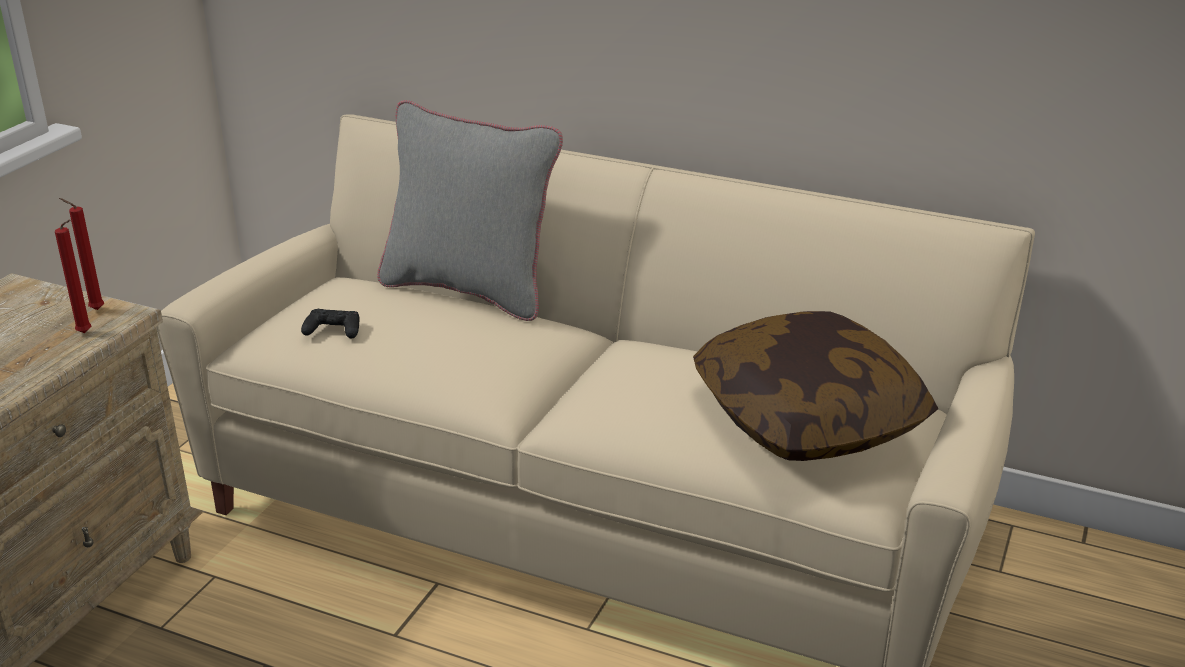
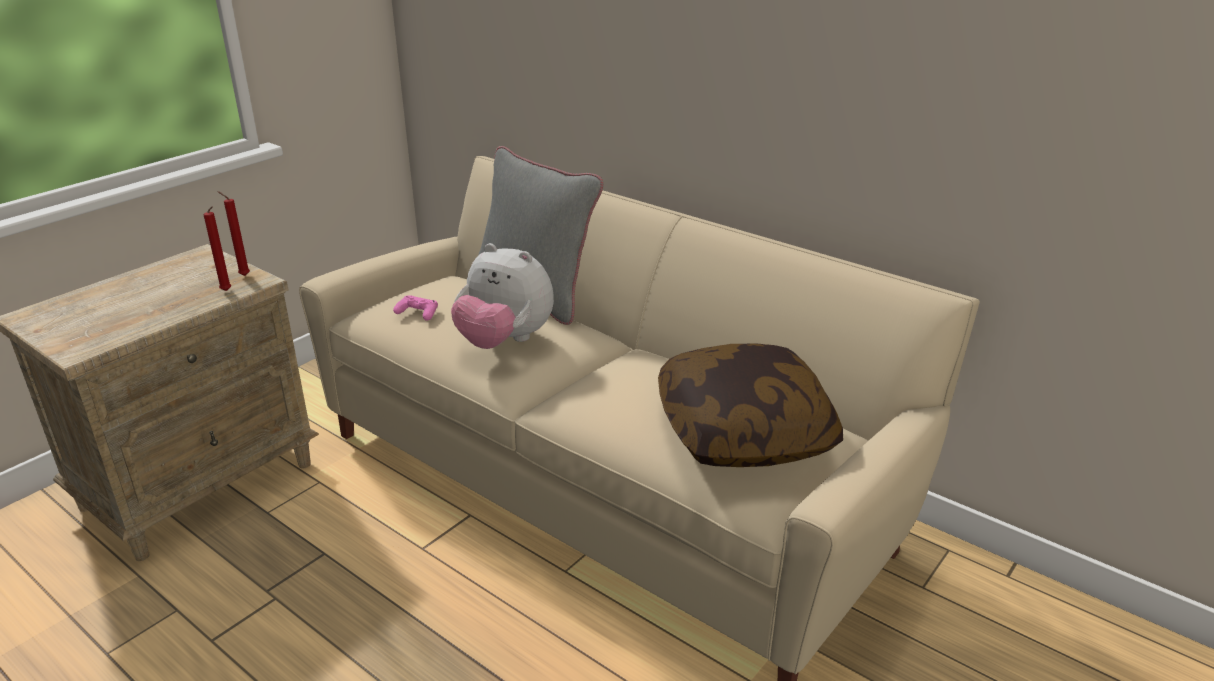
camera: 15 degrees right, 0 degrees up
(333, 330) = (418, 313): black game controller -> pink game controller
(466, 352) = (504, 341): none -> plush toy

